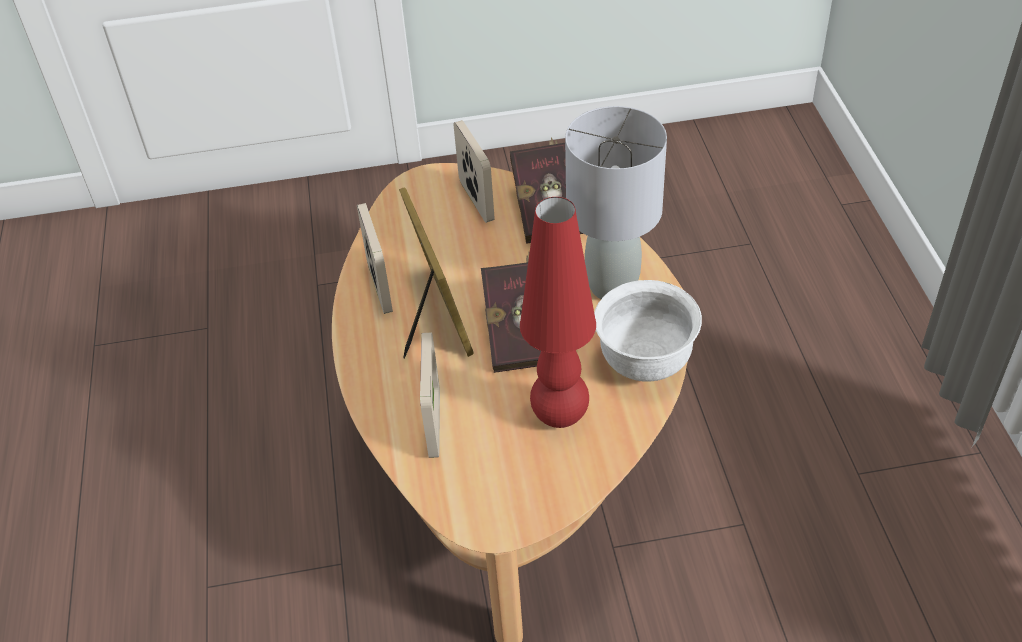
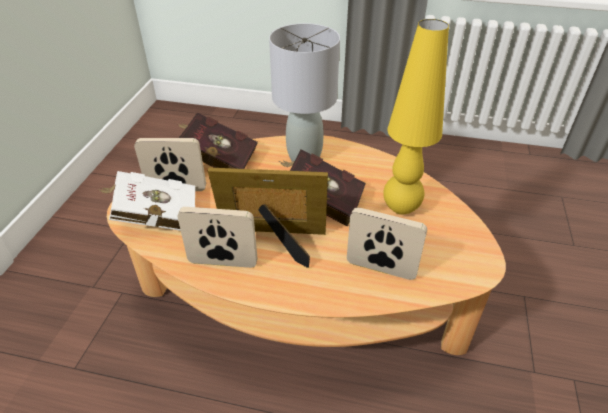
camera: 70 degrees left, 5 degrees down
(419, 207) = (155, 218): none -> white book
(559, 417) = (401, 208): red table lamp -> yellow table lamp
(644, 362) = (373, 164): white bowl -> none

